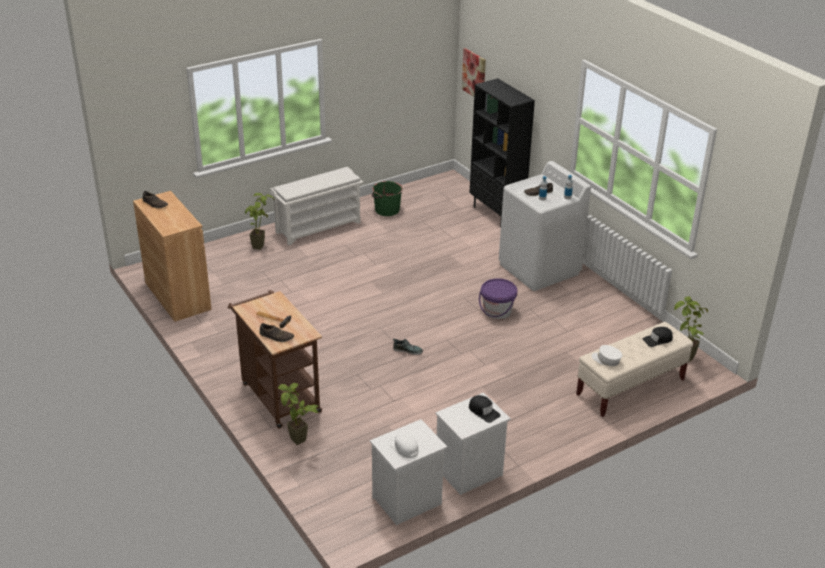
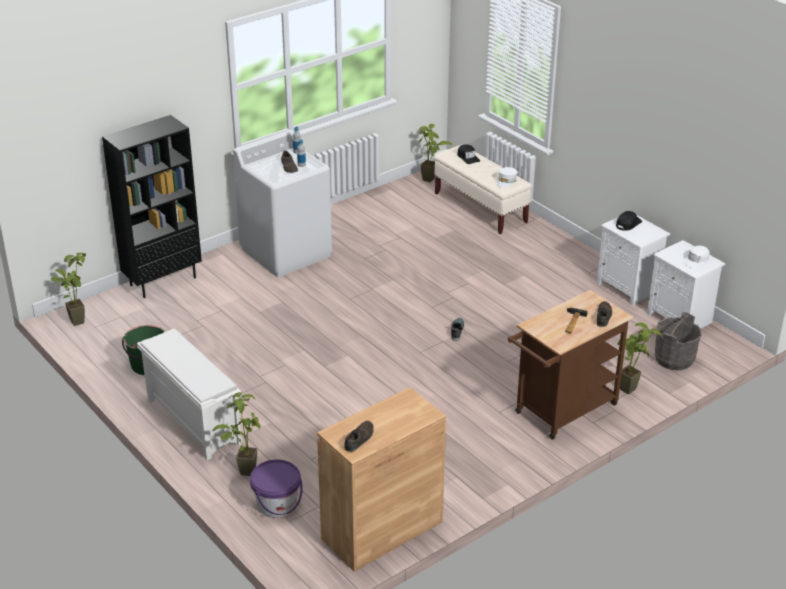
camera: 95 degrees left, 0 degrees up
(338, 481) = (674, 359): none -> grey bucket
(449, 183) = (77, 318): none -> potted plant
(474, 74) = (49, 166): picture -> none
(497, 311) = (373, 277): purple bucket -> purple bucket (277, 504)

